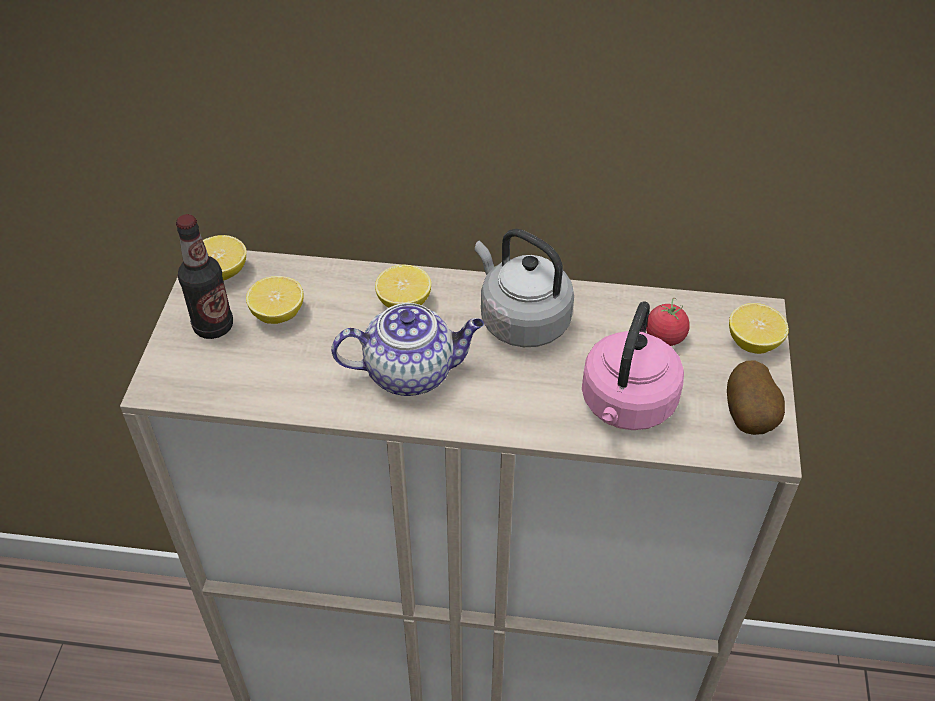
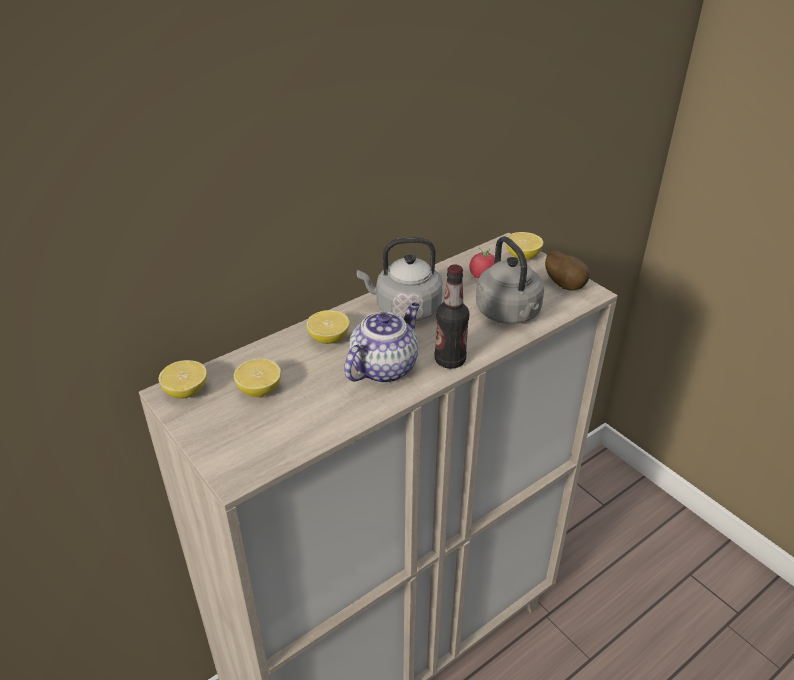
camera: 45 degrees left, 10 degrees down
(213, 326) = (225, 422): bottle -> bottle (450, 360)
(626, 406) = (509, 314): pink kettle -> grey kettle

